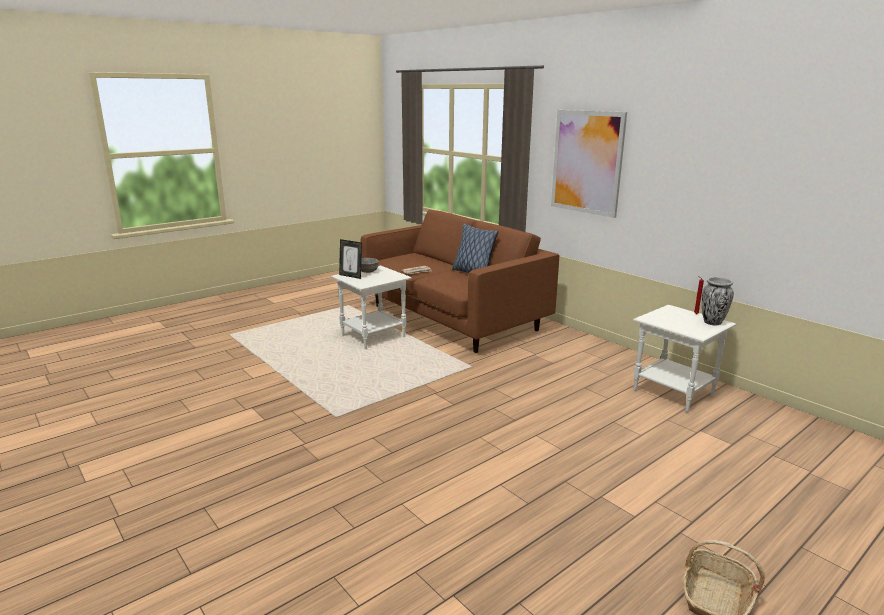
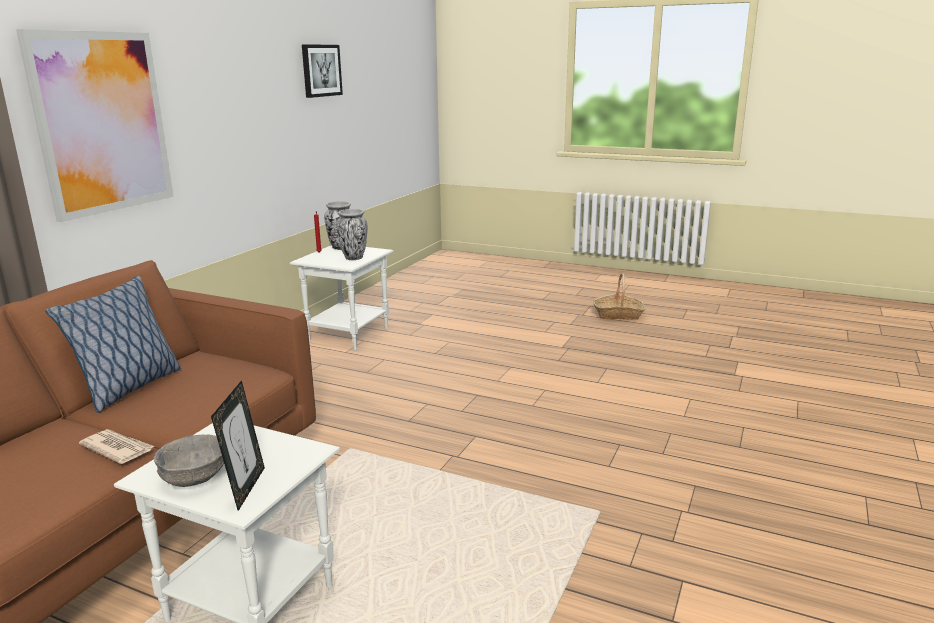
camera: 115 degrees left, 0 degrees up
(672, 322) = (353, 258): none -> vase
(828, 155) = (321, 70): none -> picture

